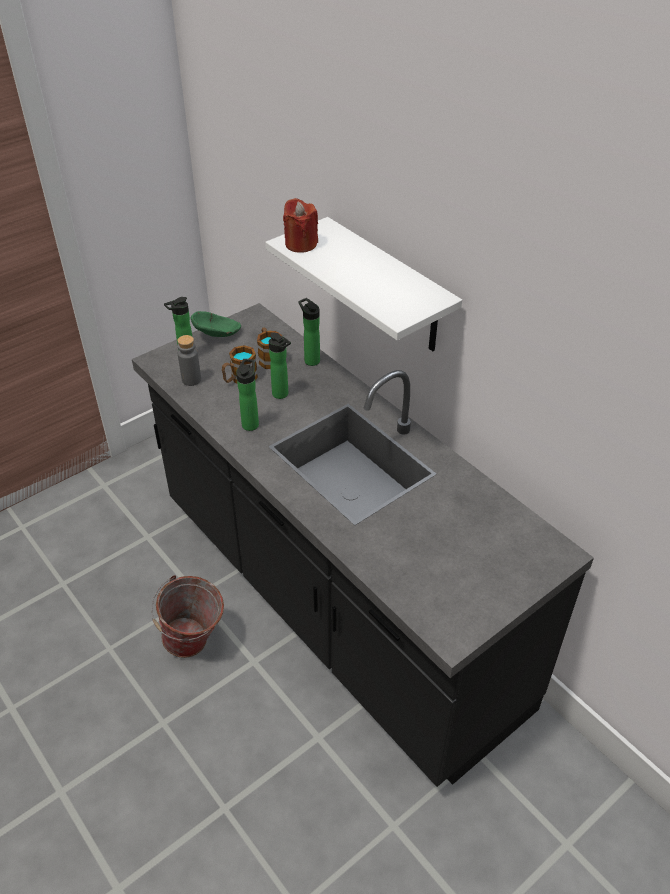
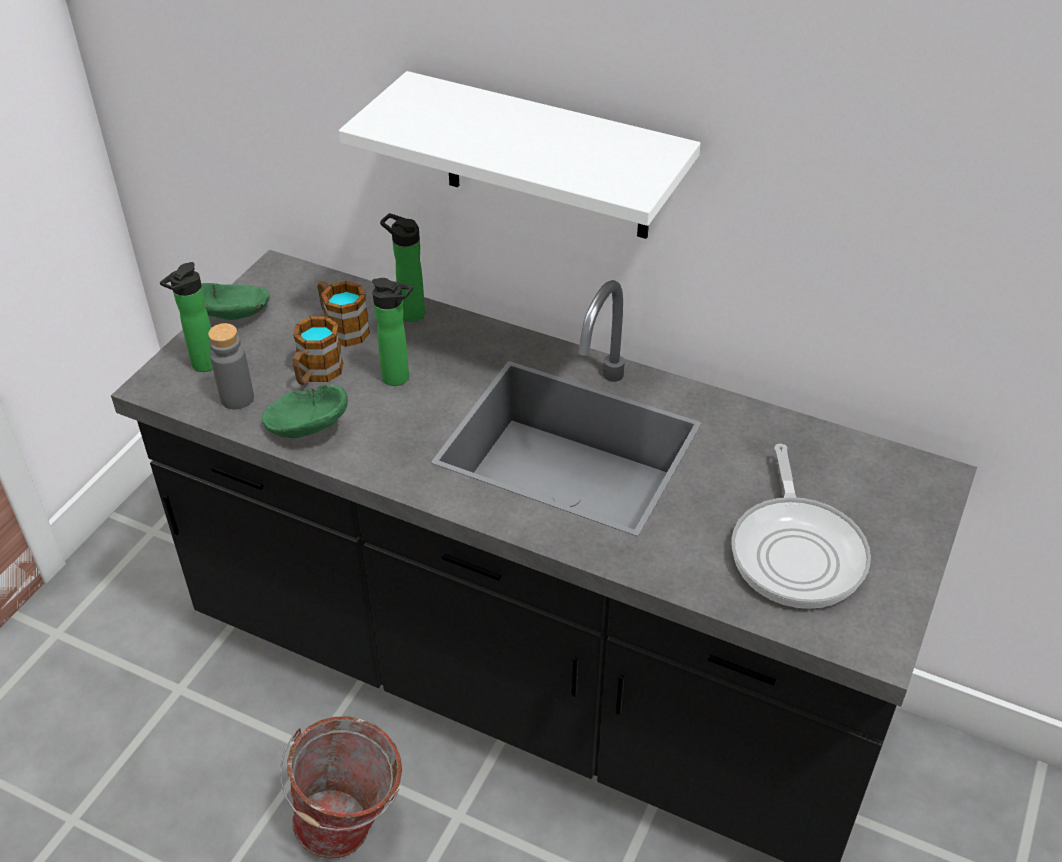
camera: 25 degrees left, 0 degrees up
(216, 406) = (306, 427): none -> green bowl
(251, 423) = (379, 436): bottle -> none
(301, 244) = (399, 120): red candle -> none
(441, 566) = (797, 551): none -> frying pan

